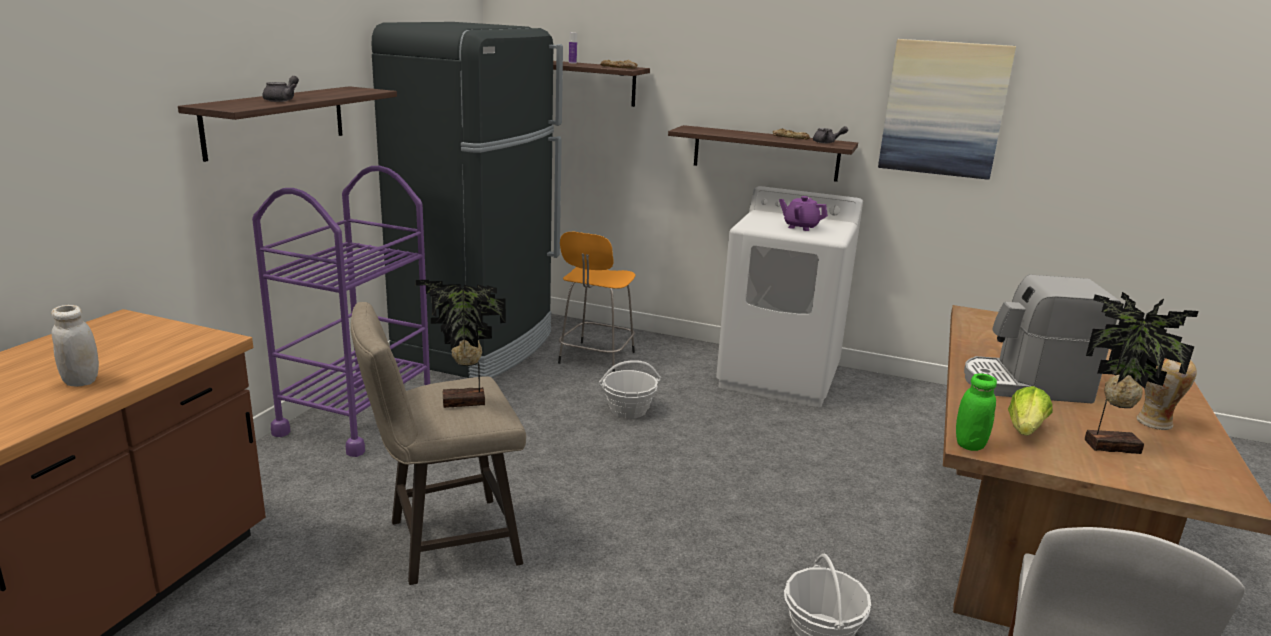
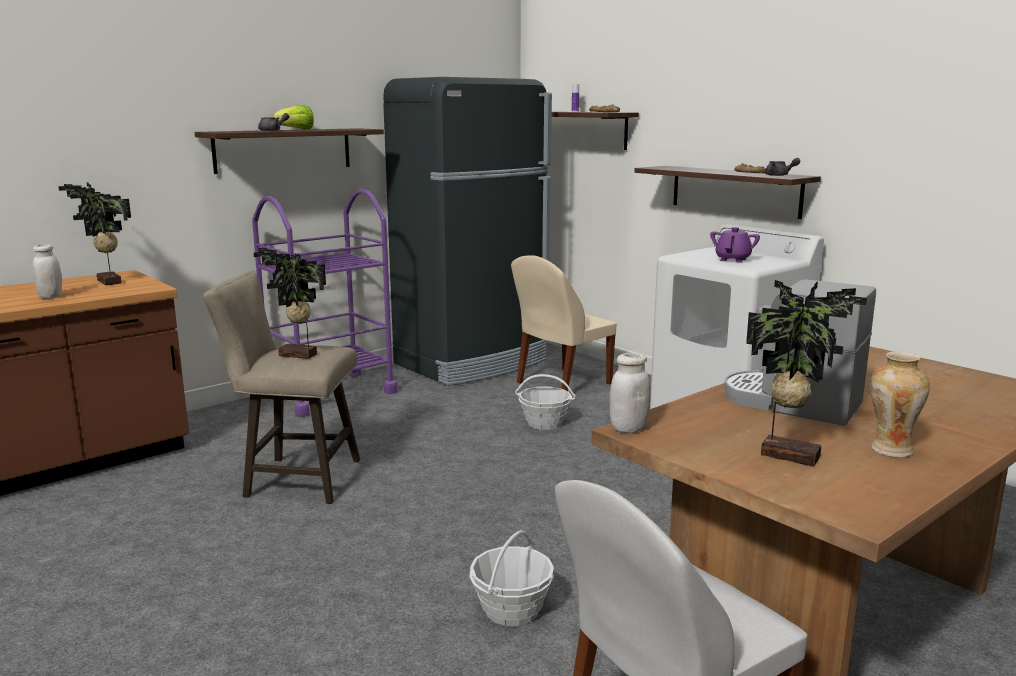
camera: 30 degrees right, 5 degrees down
(124, 339) = (107, 282): none -> potted plant
(595, 359) = (561, 384): orange stool -> beige chair
(800, 227) = (733, 259): purple teapot -> purple teapot turned 60 degrees clockwise
(943, 109) = (907, 135): picture -> none
(969, 444) = (628, 428): green jar -> white jar
(1025, 430) = (713, 429): lettuce -> lettuce (296, 129)

